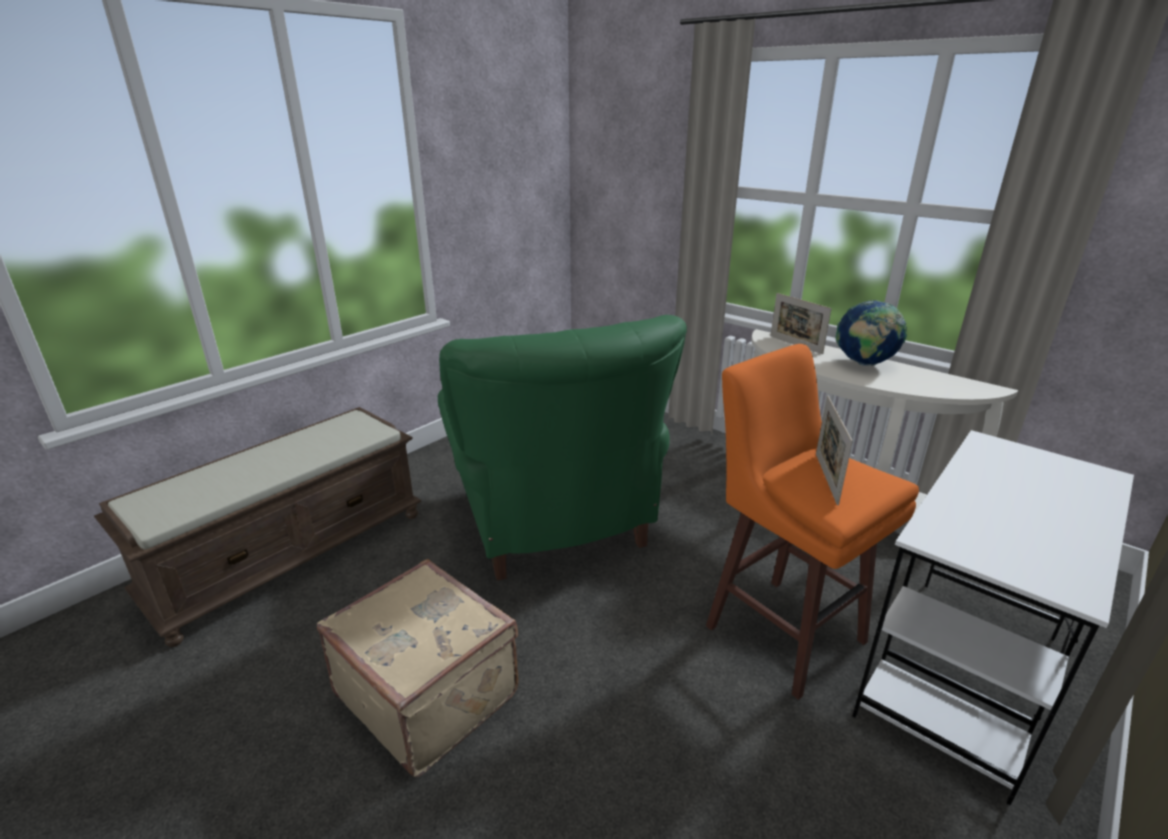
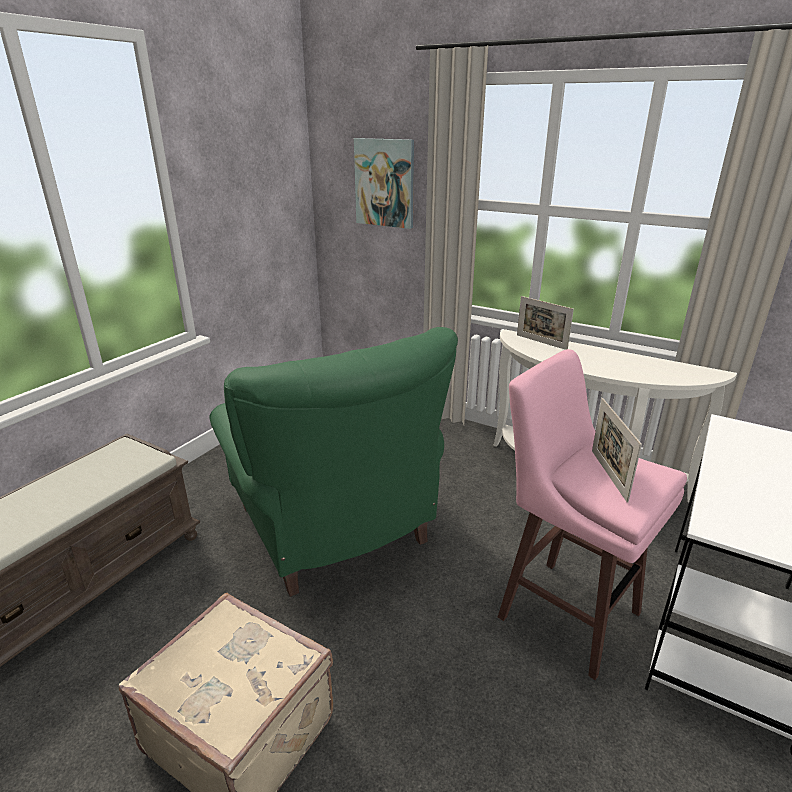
camera: 10 degrees left, 0 degrees up
(643, 168) = (385, 183): none -> picture
(781, 630) = (565, 612): orange stool -> pink stool
(864, 364) = (605, 357): globe -> none

